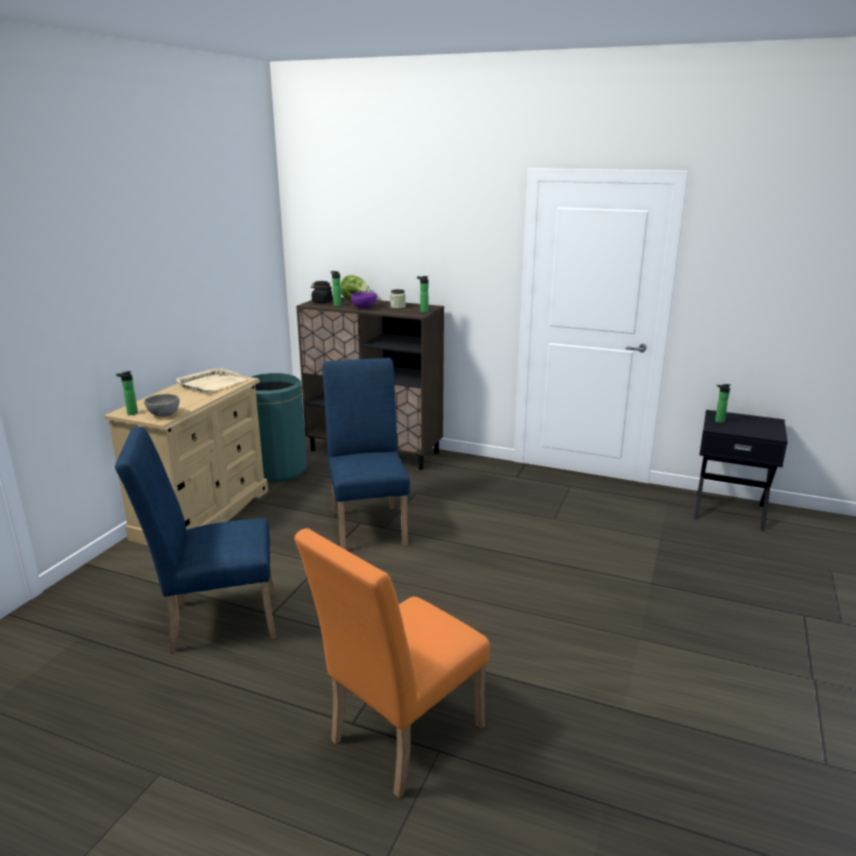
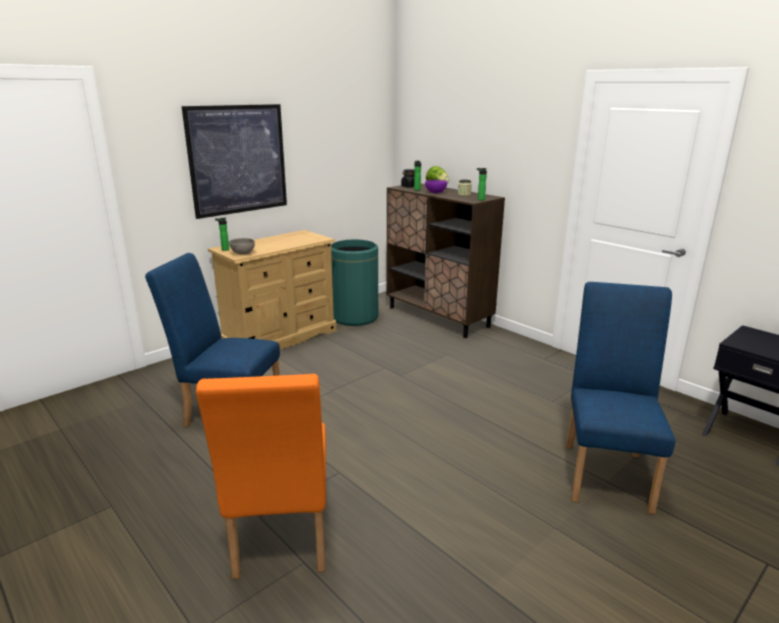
camera: 25 degrees right, 0 degrees up
(126, 292) = (238, 160): none -> picture
(211, 383) = (297, 238): beige tray -> none
(369, 524) = (390, 370): blue chair -> blue chair (606, 471)
(398, 739) = (280, 541): orange chair -> orange chair turned 75 degrees counterclockwise
(718, 421) = (745, 338): bottle -> none

